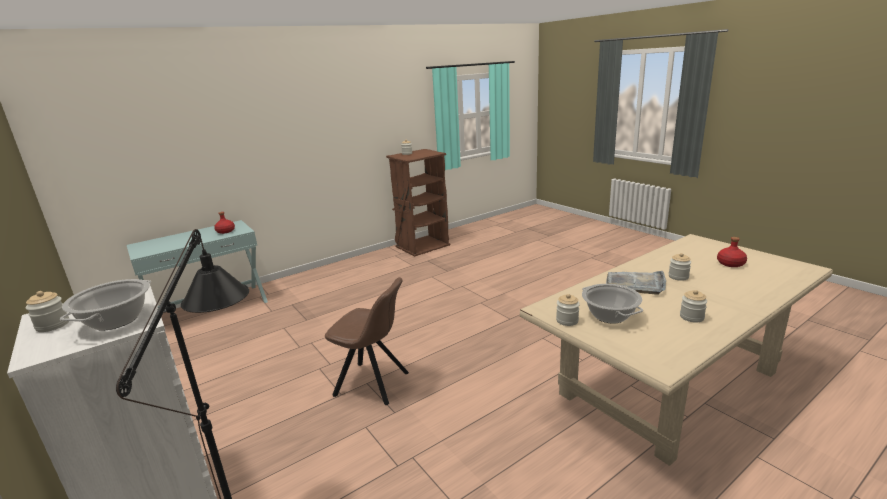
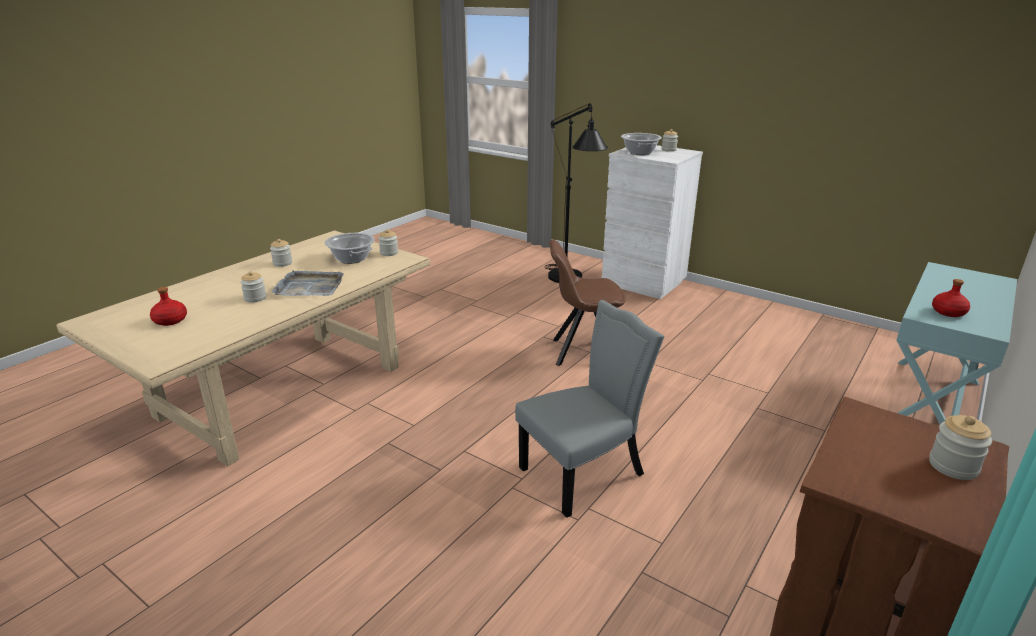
camera: 160 degrees right, 5 degrees up
(447, 300) = (581, 475): none -> grey chair

